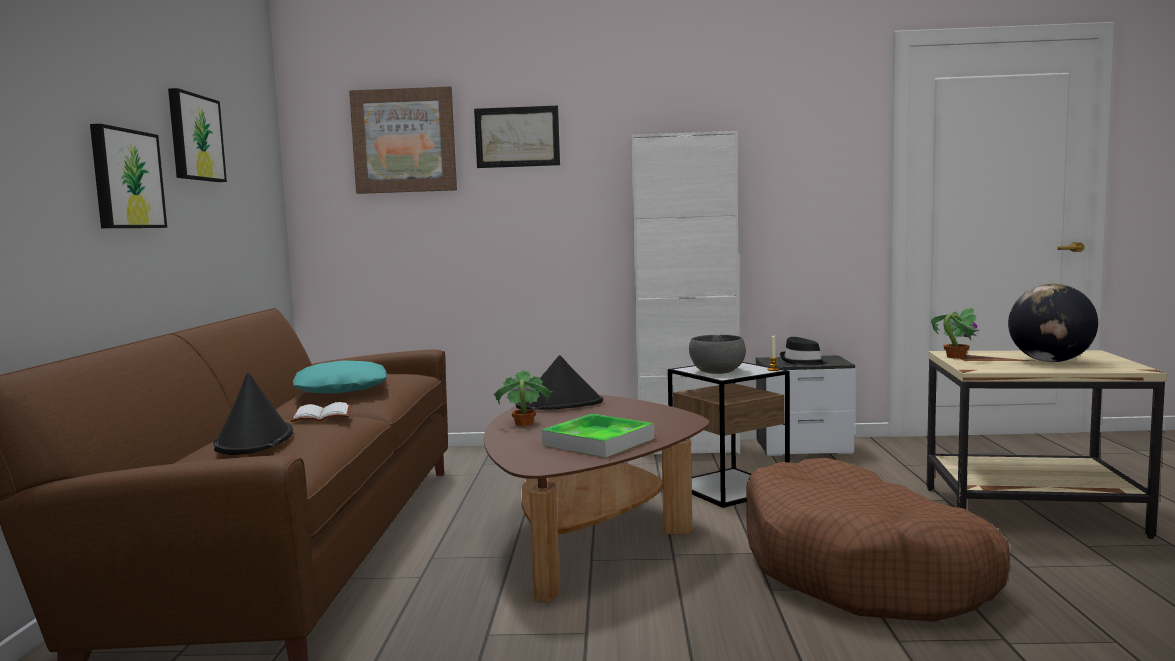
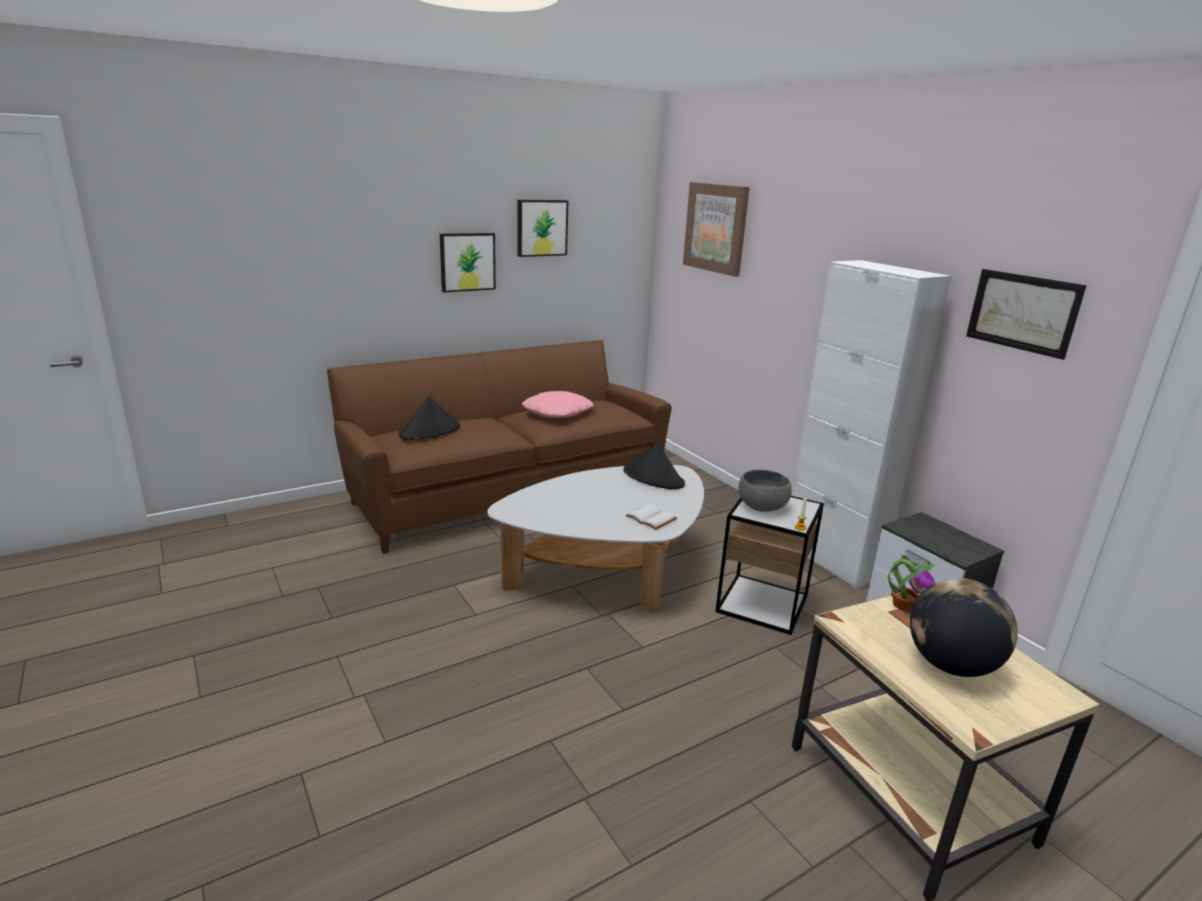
camera: 55 degrees right, 15 degrees up
(323, 415) = (490, 428): white book -> white book (652, 518)
(340, 389) = (557, 412): turquoise pillow -> pink pillow
(517, 137) = (783, 239): picture -> picture (1022, 312)
(523, 424) = (592, 480): potted plant -> none
(588, 535) = (608, 572): brown coffee table -> white coffee table
(598, 442) = (573, 514): tray -> none
(803, 362) = (934, 538): black hat -> none
(862, 570) = (656, 704): brown dog bed -> none

